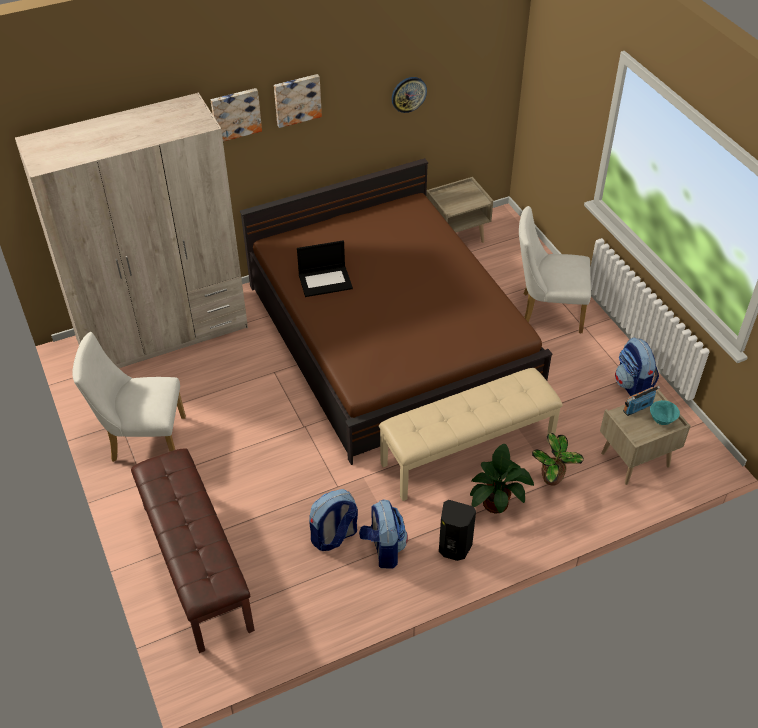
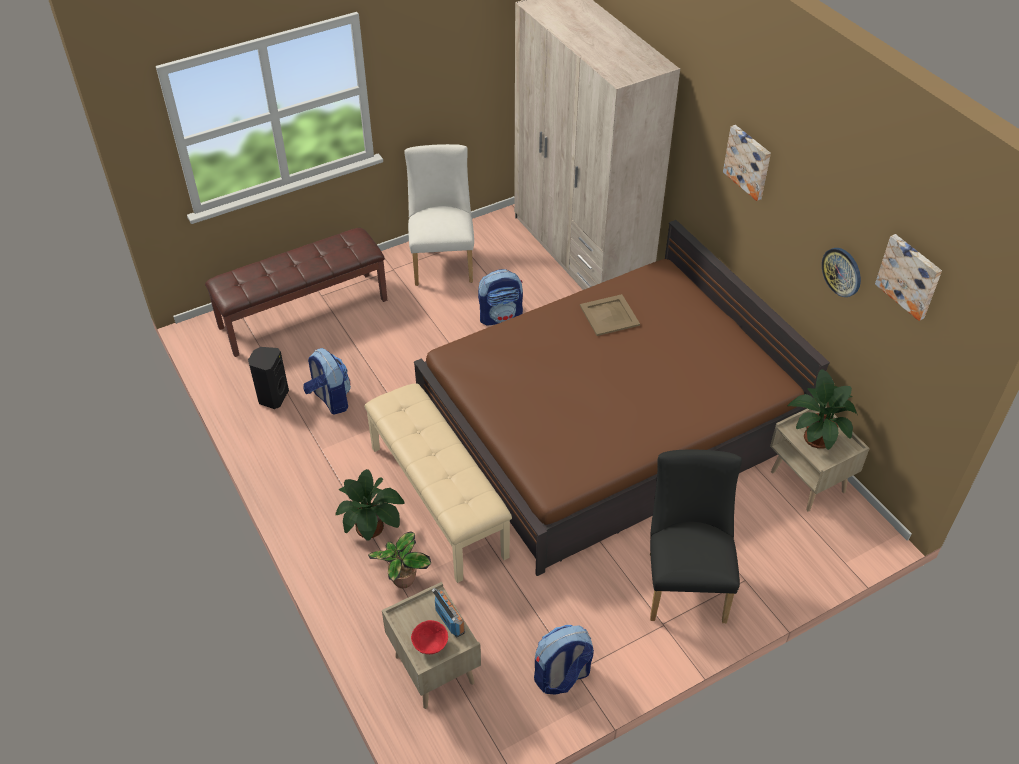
camera: 85 degrees right, 0 degrees up
(235, 114) = (702, 122): picture -> picture (910, 276)
(325, 281) = (610, 315): laptop -> beige tray
(383, 549) = (314, 437): backpack -> backpack (501, 317)
(454, 548) = (312, 492): black speaker -> black speaker (272, 397)
(457, 198) = (817, 435): none -> potted plant
(546, 311) = (685, 581): white chair -> black chair
(662, 420) = (430, 646): turquoise bowl -> red bowl

